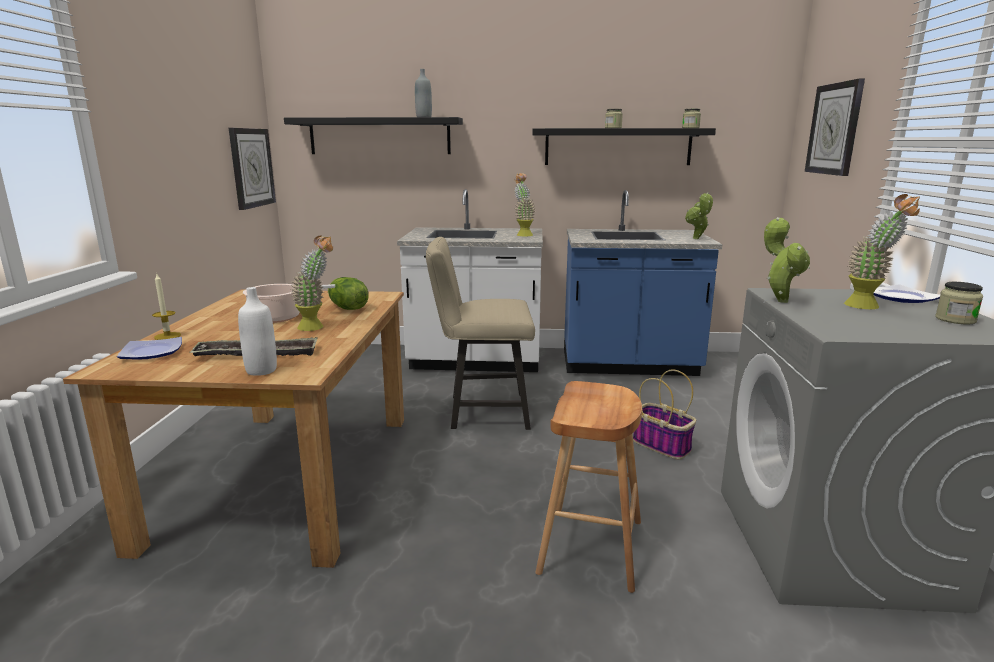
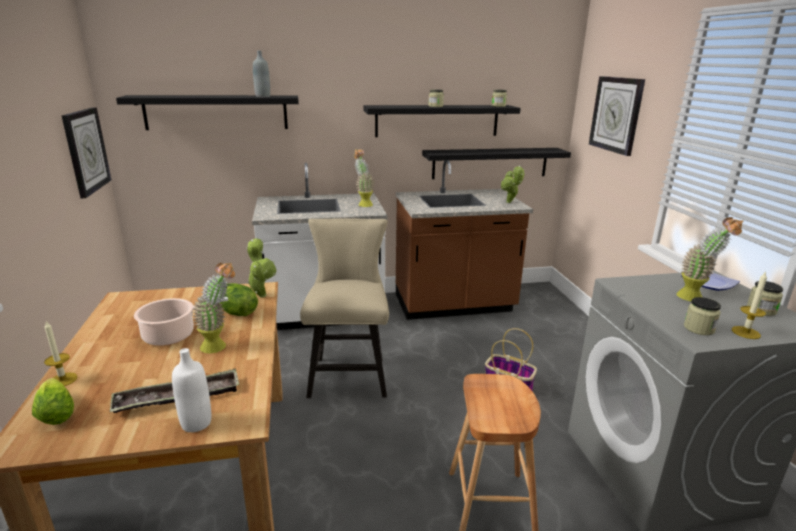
camera: 15 degrees left, 5 degrees up
(150, 353) = (57, 411): plate -> lettuce
(481, 411) = (349, 373): beige chair -> beige chair turned 105 degrees clockwise
(629, 364) = (454, 305): blue counter -> brown counter
(682, 198) = (490, 163): none -> black shelf
(780, 300) = (630, 295): potted plant -> potted plant (261, 294)
(847, 326) = (699, 328): none -> jar
(912, 333) = (746, 332): none -> candle

